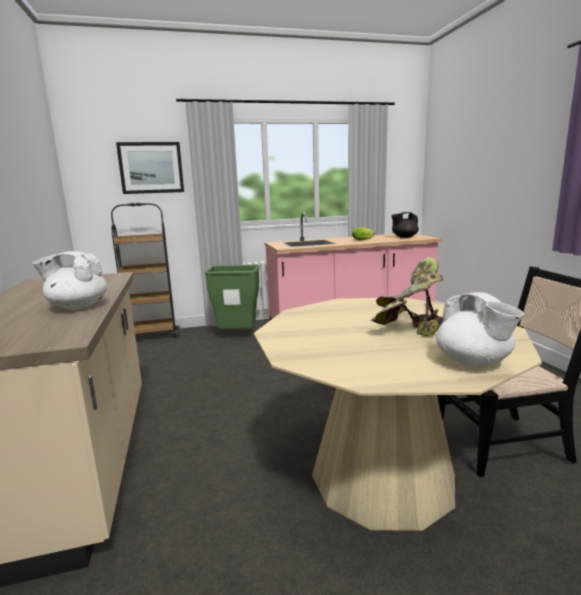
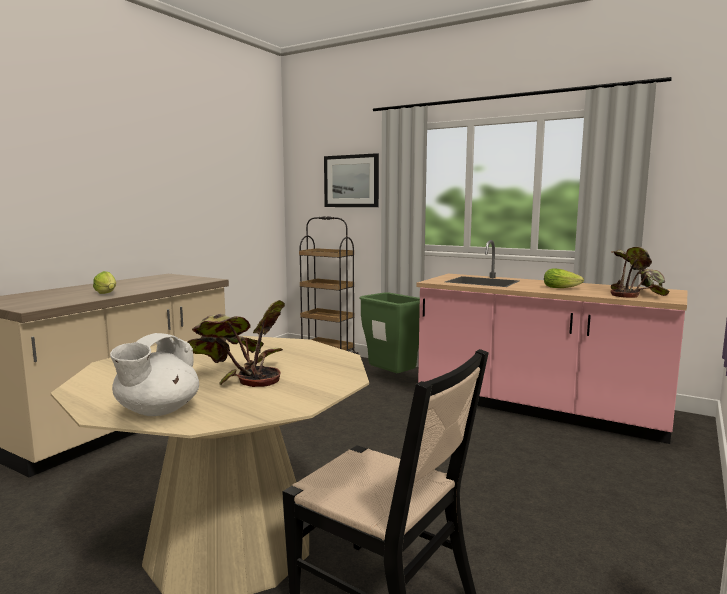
camera: 45 degrees right, 5 degrees down
(77, 307) = (107, 294): white teapot -> lettuce
(404, 237) = (635, 294): black teapot -> potted plant

